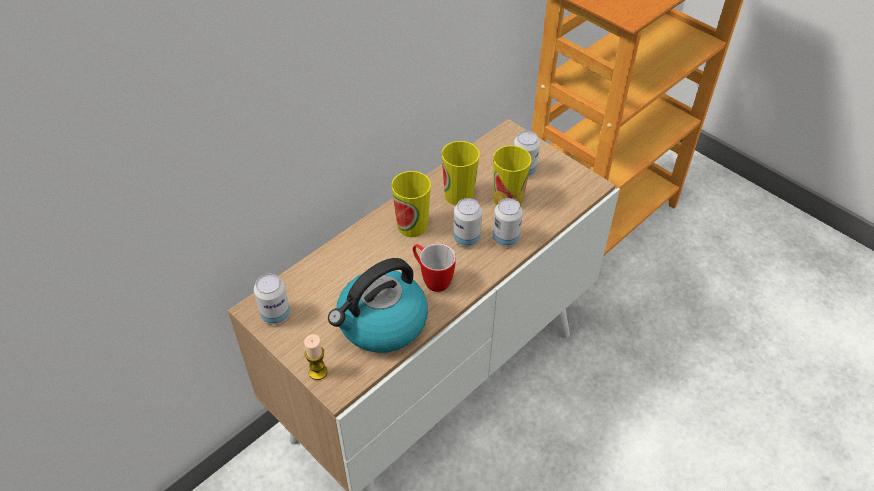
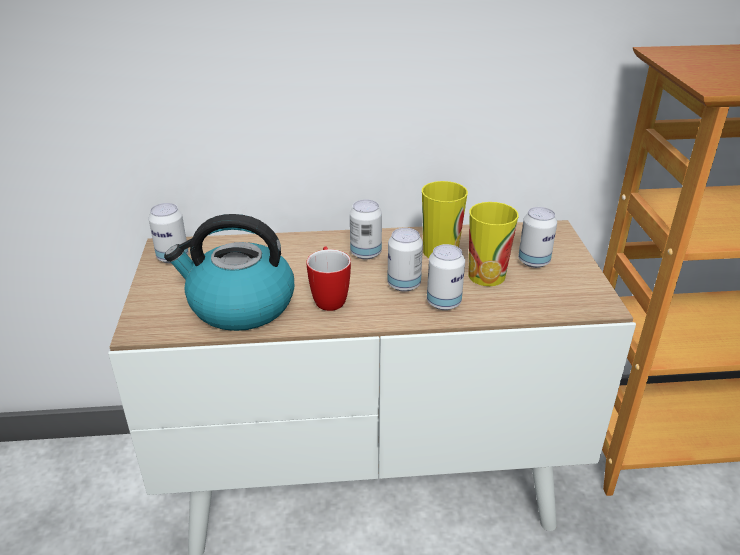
camera: 40 degrees right, 15 degrees down
(318, 372) = (143, 310): candle -> none
(412, 226) = (366, 253): cup -> can

